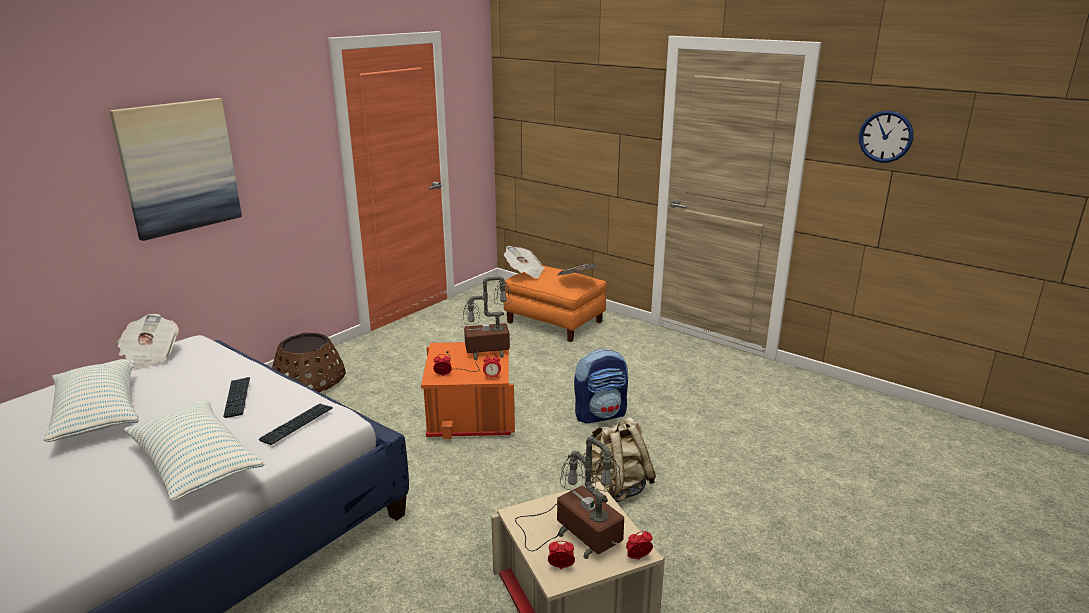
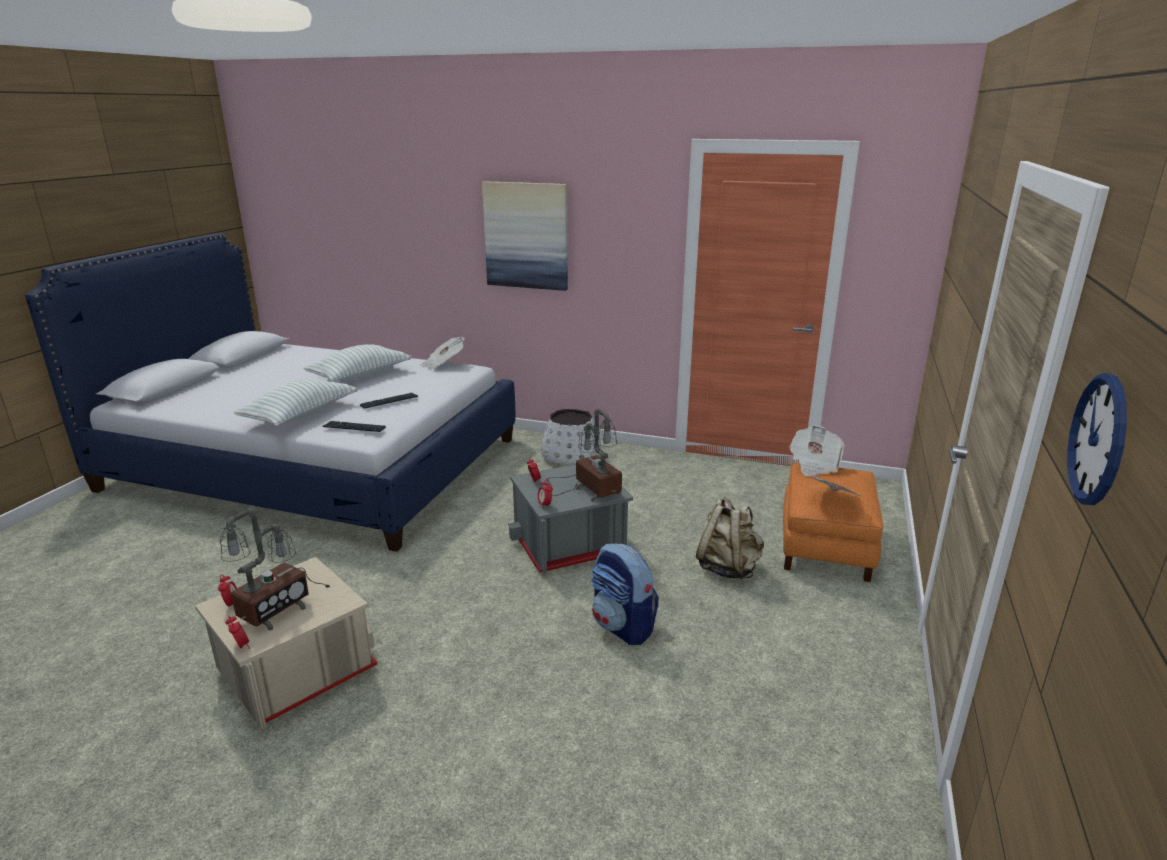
camera: 70 degrees right, 0 degrees up
(310, 383) = (571, 455): brown planter -> white planter
(471, 414) = (570, 543): orange storage box -> grey storage box
(616, 488) = (477, 666): beige backpack -> beige backpack (728, 568)

